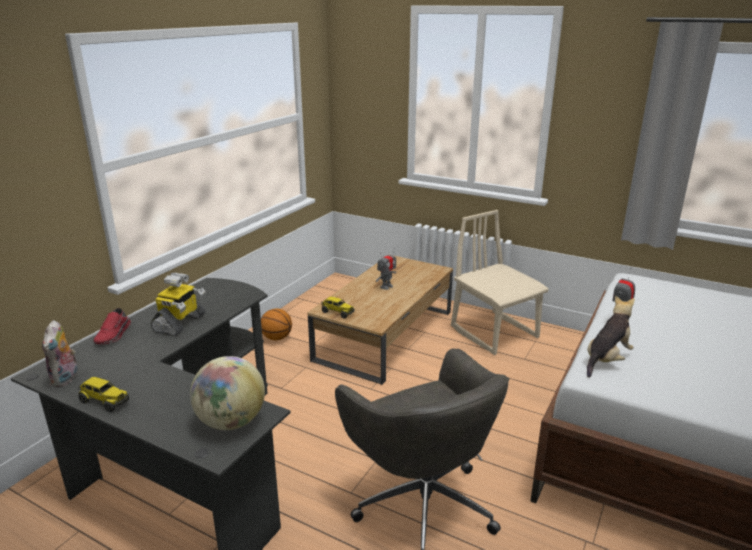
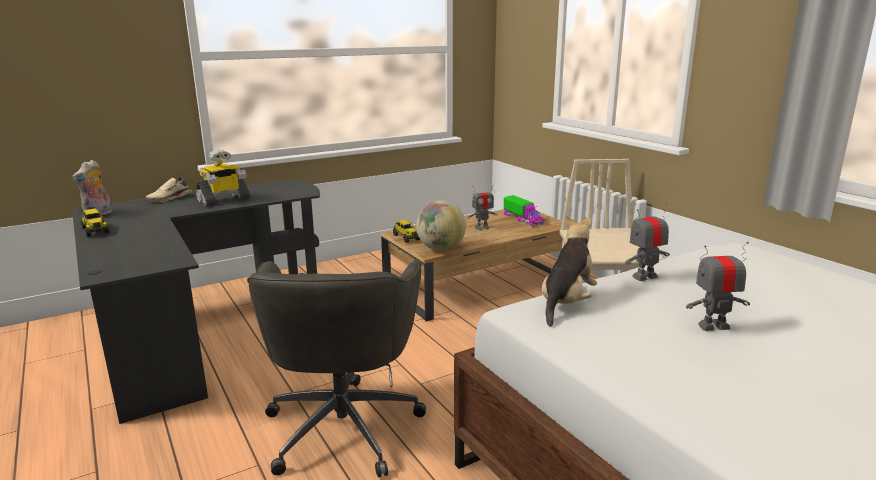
camera: 30 degrees right, 5 degrees down
(114, 335) = (170, 198): red shoe -> beige shoe
(231, 422) = (145, 260): globe -> globe (441, 249)
(277, 338) = (377, 264): basketball -> none
(407, 270) = (523, 219): none -> toy truck
(606, 359) = (566, 303): plush toy -> plush toy turned 45 degrees counterclockwise
(700, 353) = (713, 326): none -> toy robot

